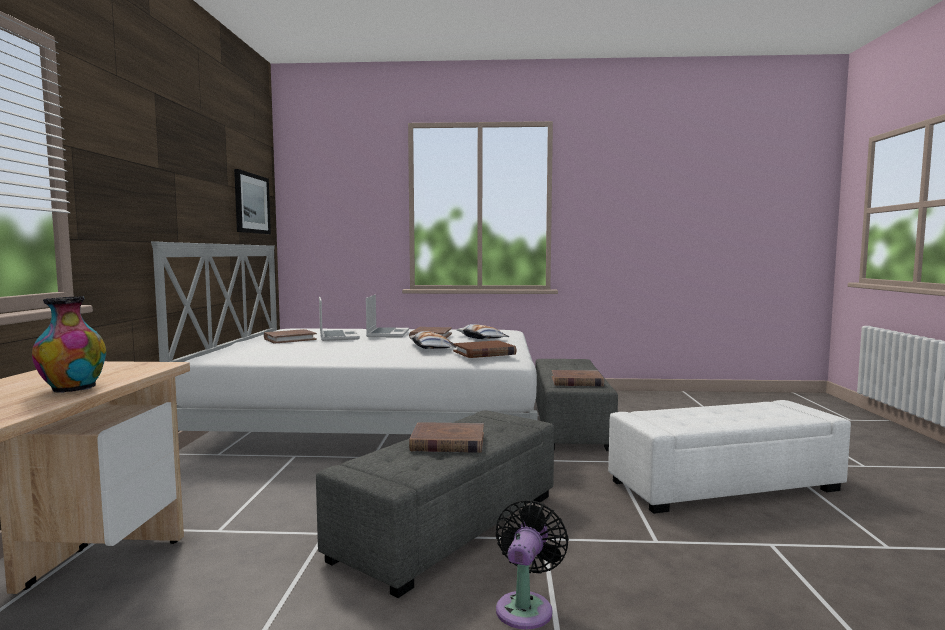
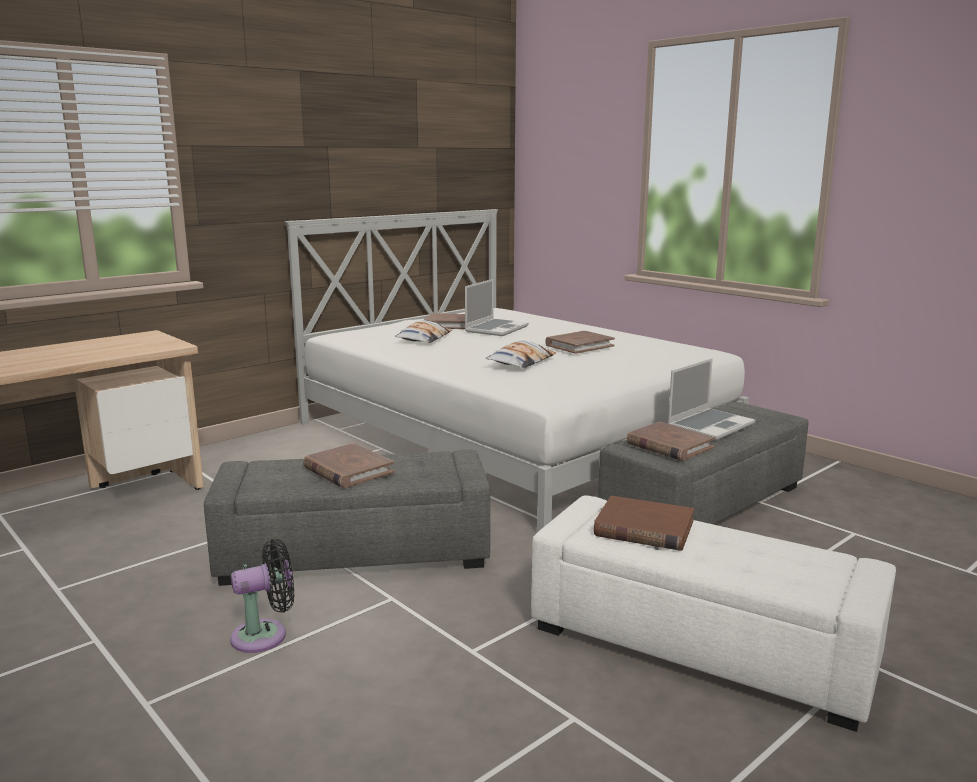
camera: 45 degrees right, 10 degrees up
(72, 389) = (79, 357): vase -> none
(251, 203) = (461, 163): picture -> none
(387, 334) = (548, 333): laptop -> laptop (710, 425)
(481, 338) = (630, 359): pillow -> pillow (423, 339)
(484, 353) = (537, 382): brown book -> brown book (643, 528)

